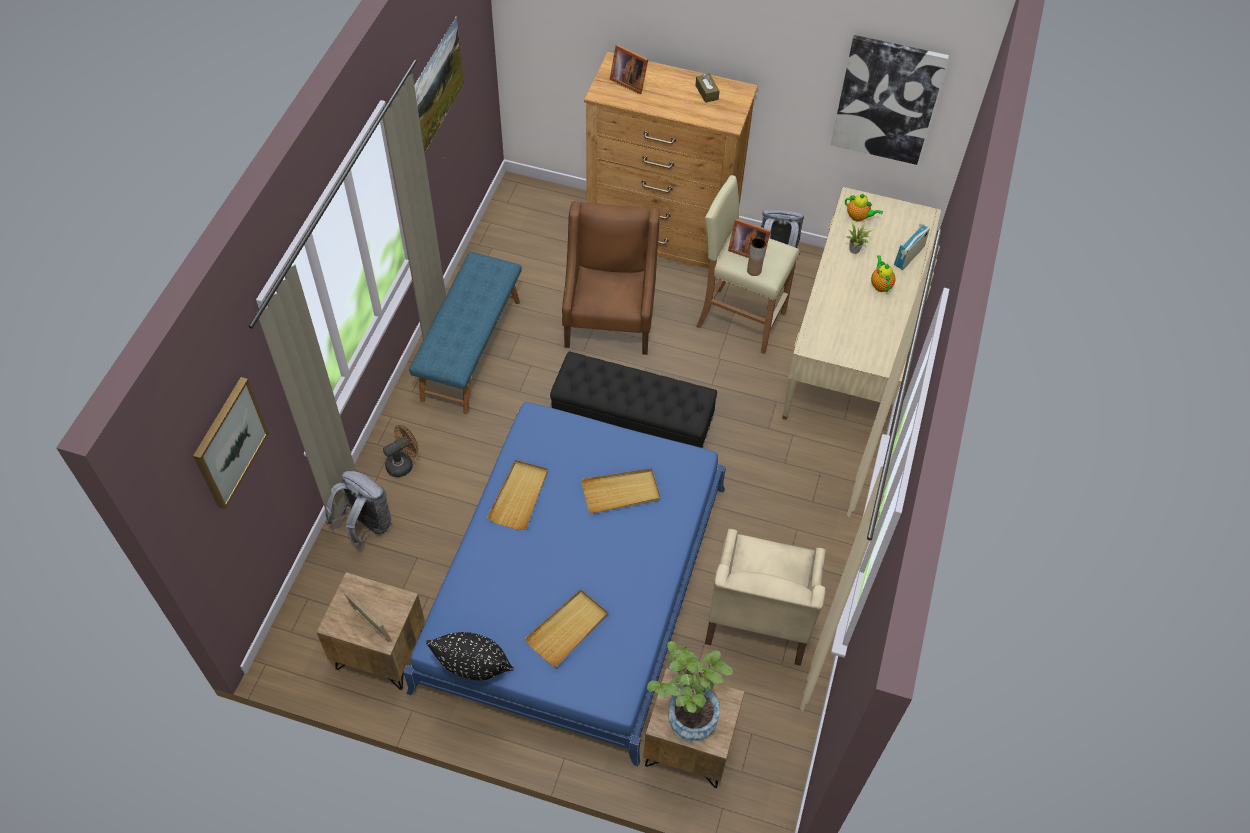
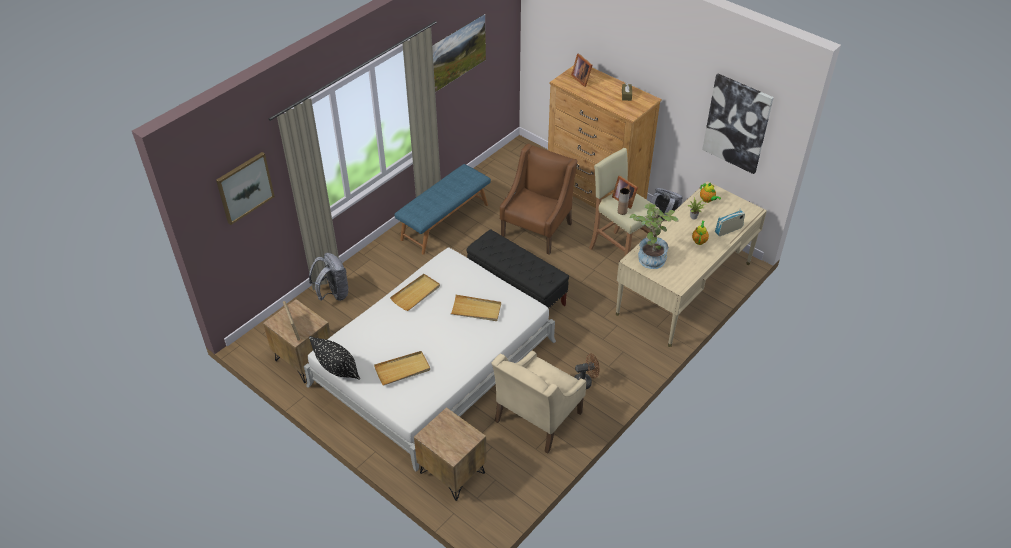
camera: 25 degrees right, 10 degrees down
(403, 463) = (372, 269): brown fan -> brown fan (585, 382)
(574, 585) = (433, 363): blue bed -> white bed
(686, 713) = (444, 435): potted plant -> potted plant (649, 256)

